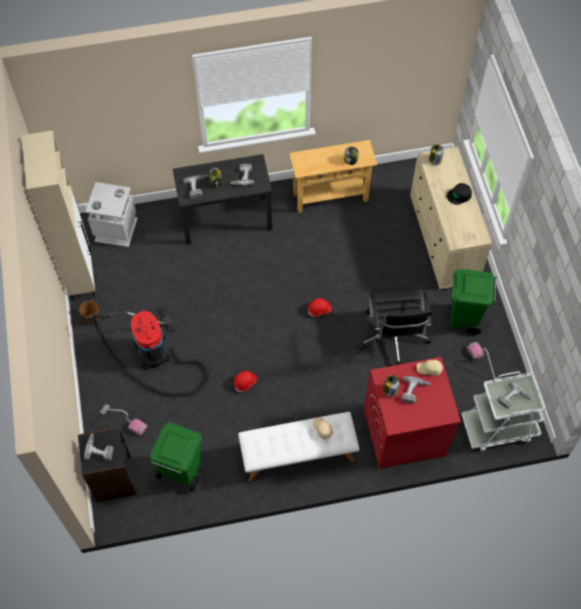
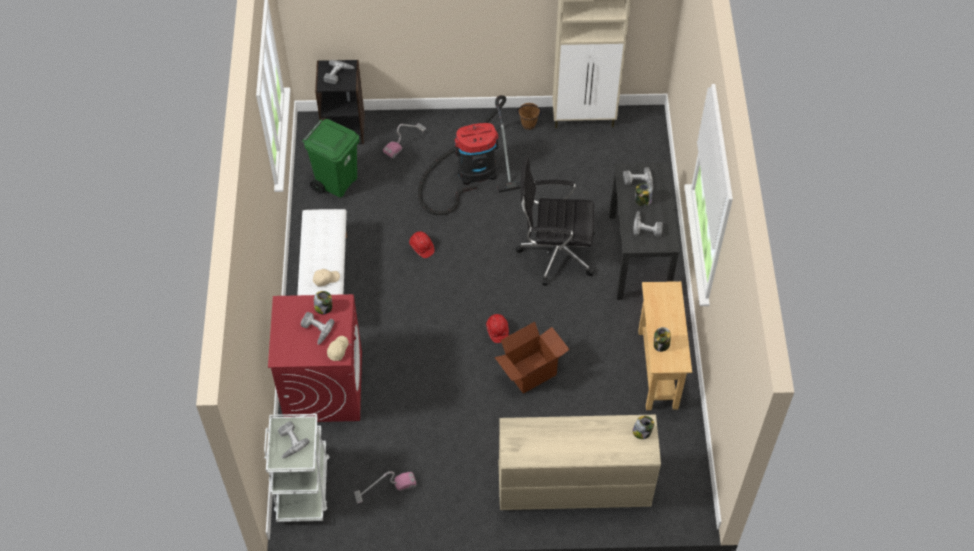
camera: 100 degrees right, 5 degrees down
(116, 229) = (639, 152): grey trash can -> none
(352, 281) = (530, 371): none -> cardboard box
(393, 338) = (443, 399): black office chair -> black office chair (555, 252)
(459, 195) = (580, 447): black cap -> none
(464, 317) = (454, 483): green trash can -> none

